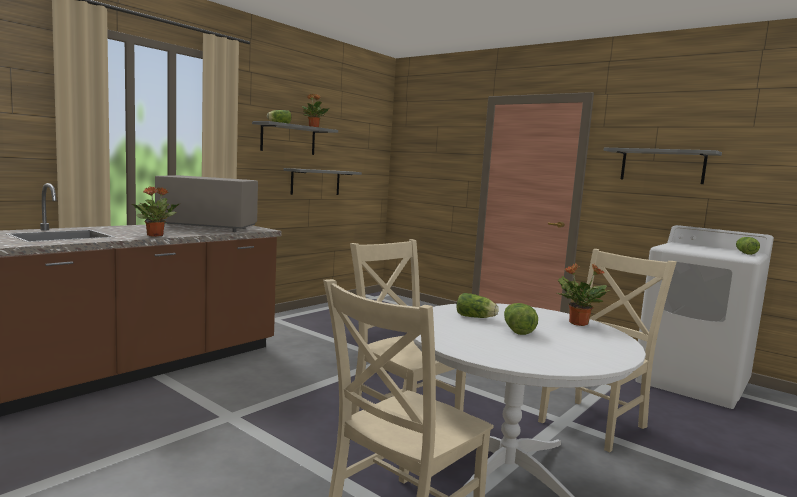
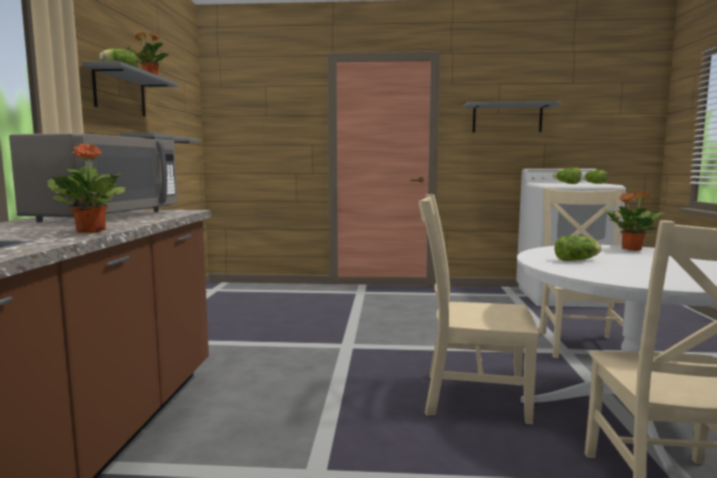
camera: 35 degrees left, 0 degrees up
(207, 227) = (106, 216): grey microwave -> grey microwave turned 135 degrees clockwise
(517, 330) = (634, 262): lettuce -> lettuce (567, 183)

